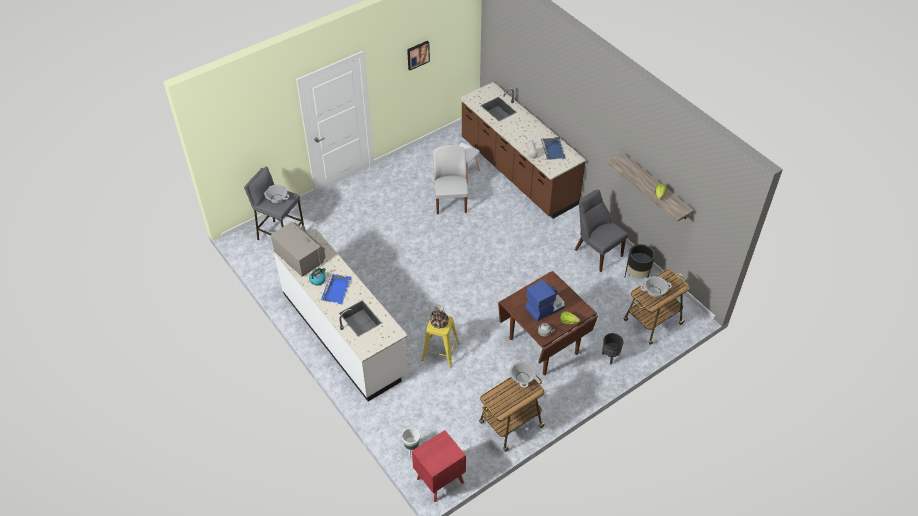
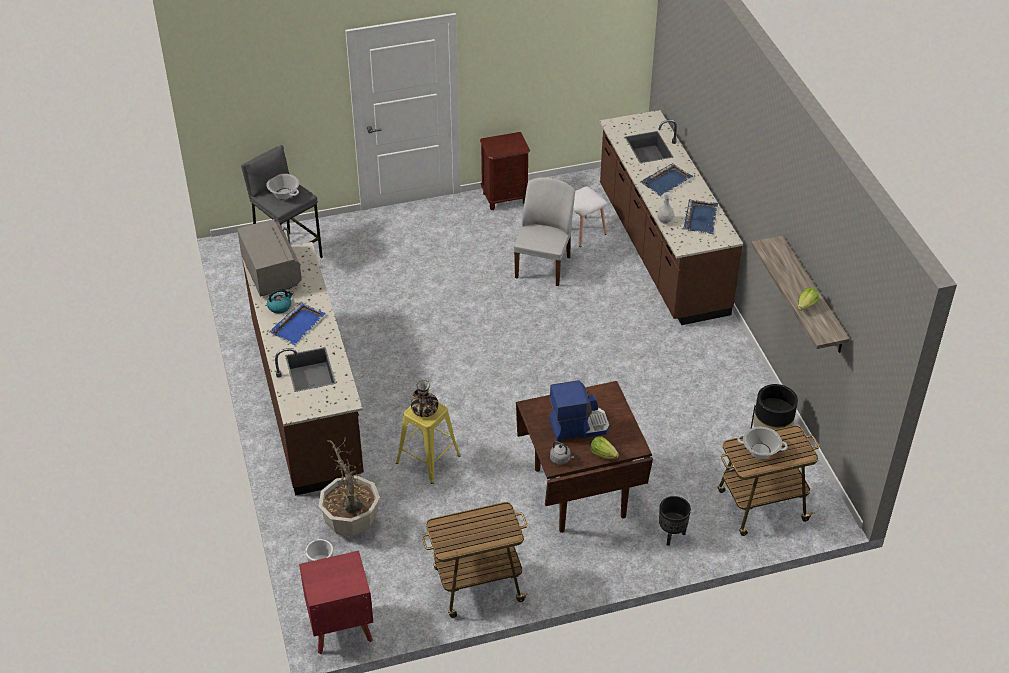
camera: 20 degrees right, 5 degrees down
(344, 334) = (308, 399): white counter -> brown counter
(404, 161) = (505, 198): none -> brown nightstand
(412, 408) = (351, 522): none -> potted plant
(417, 54) = (544, 41): picture -> none
(520, 129) = (666, 181): none -> blue tray
(522, 378) = (500, 512): cooking pot -> none
(596, 252) = (724, 386): grey chair -> none

